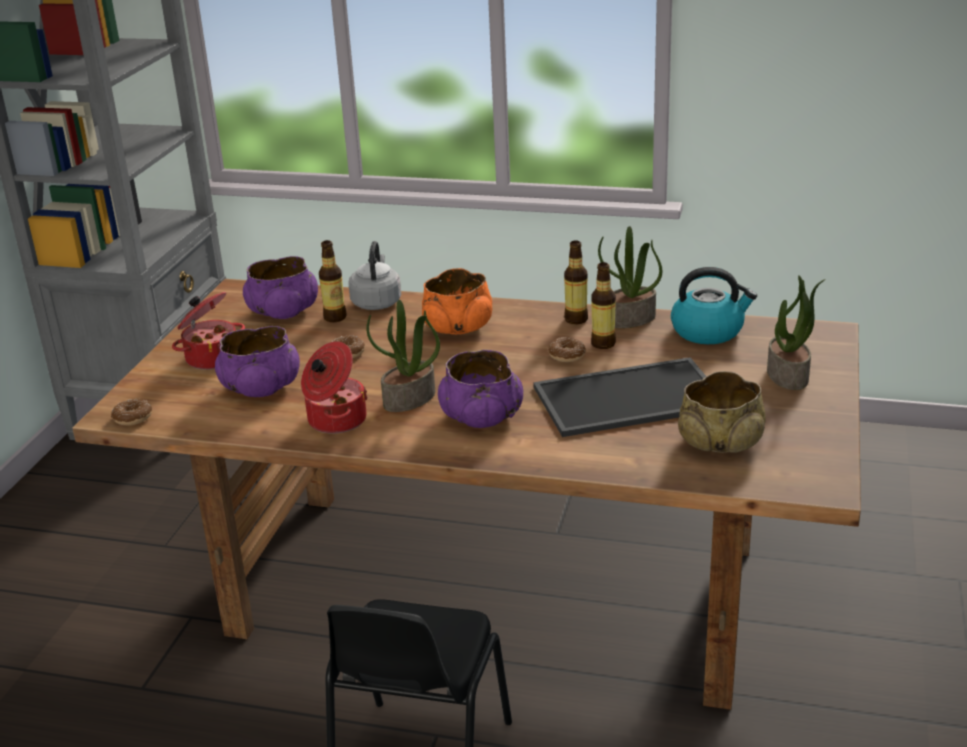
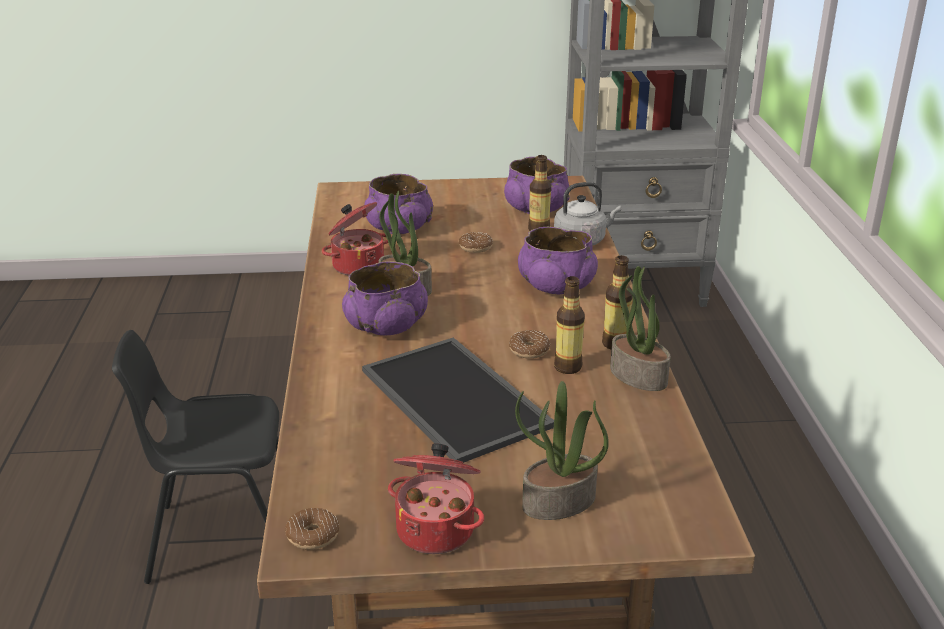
camera: 70 degrees right, 0 degrees up
(133, 418) = (336, 196): donut -> donut (313, 536)
(212, 358) = (440, 200): cooking pot -> cooking pot (437, 529)
(458, 327) = (556, 286): orange bowl -> purple bowl
(708, 331) = (643, 432): kettle -> none
(720, 442) = (380, 466): beige bowl -> none

